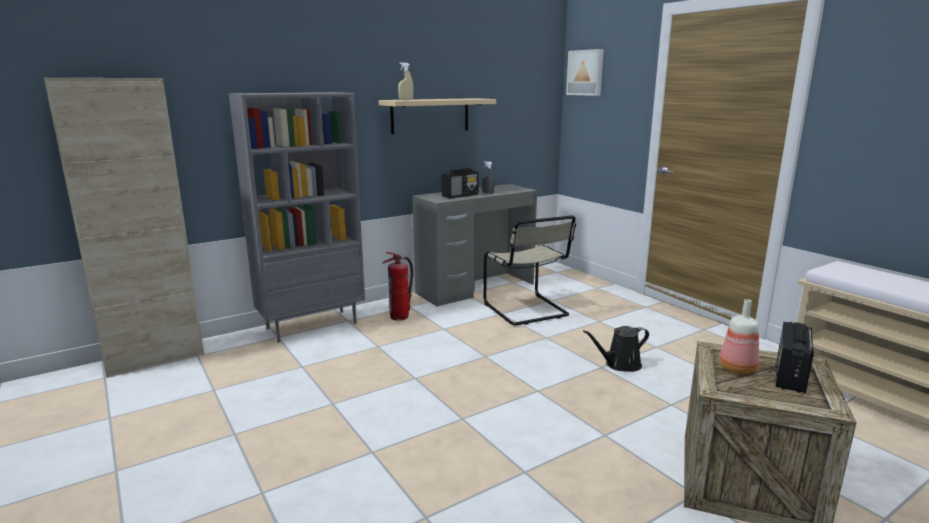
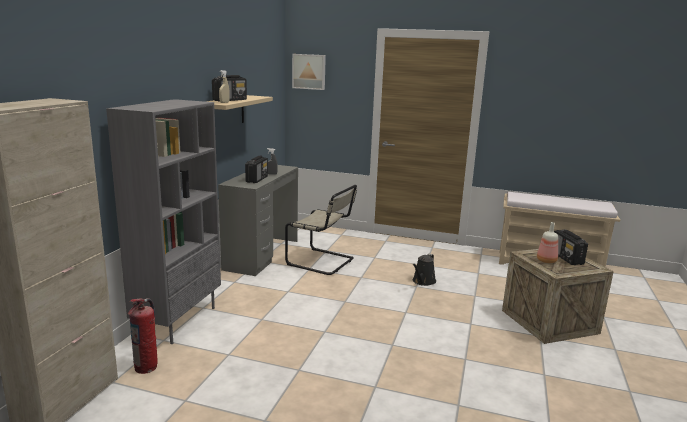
camera: 40 degrees left, 0 degrees up
(400, 317) = (240, 292): fire extinguisher -> fire extinguisher (146, 367)
(425, 99) = (230, 100): none -> radio

